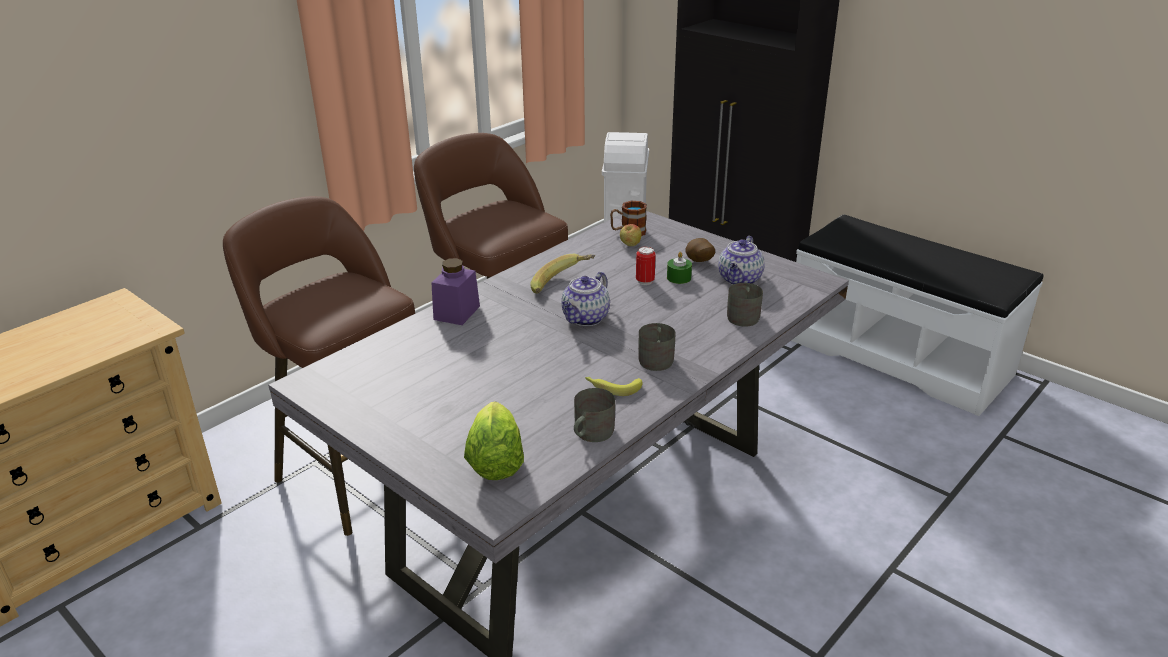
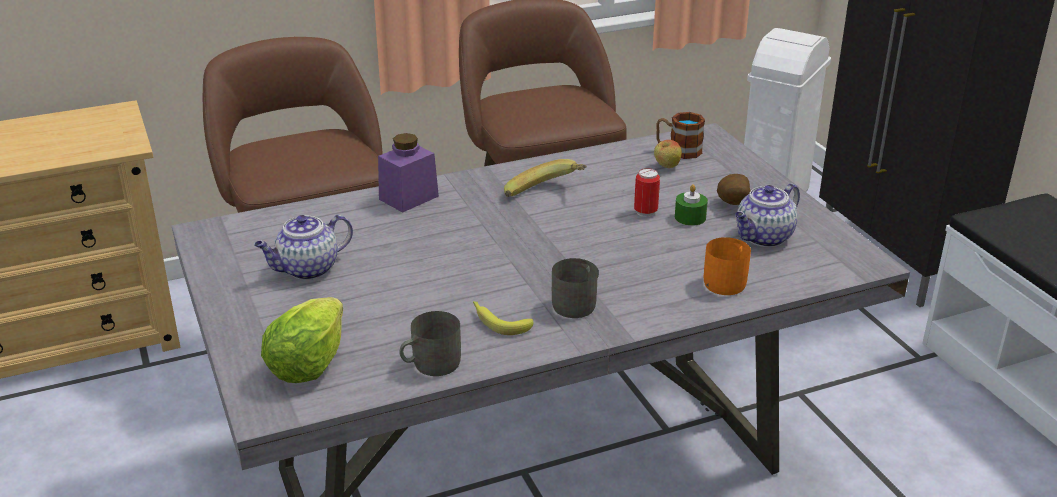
camera: 25 degrees right, 0 degrees up
(585, 319) = (538, 238): teapot -> teapot (307, 269)
(744, 316) = (729, 282): grey mug -> orange mug

